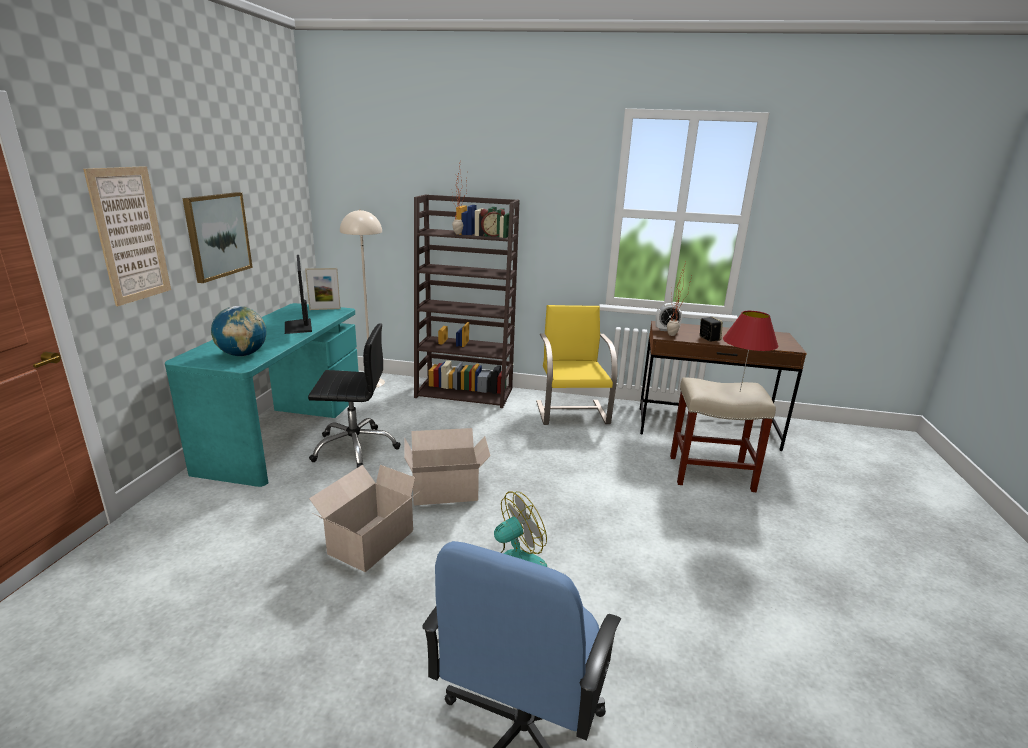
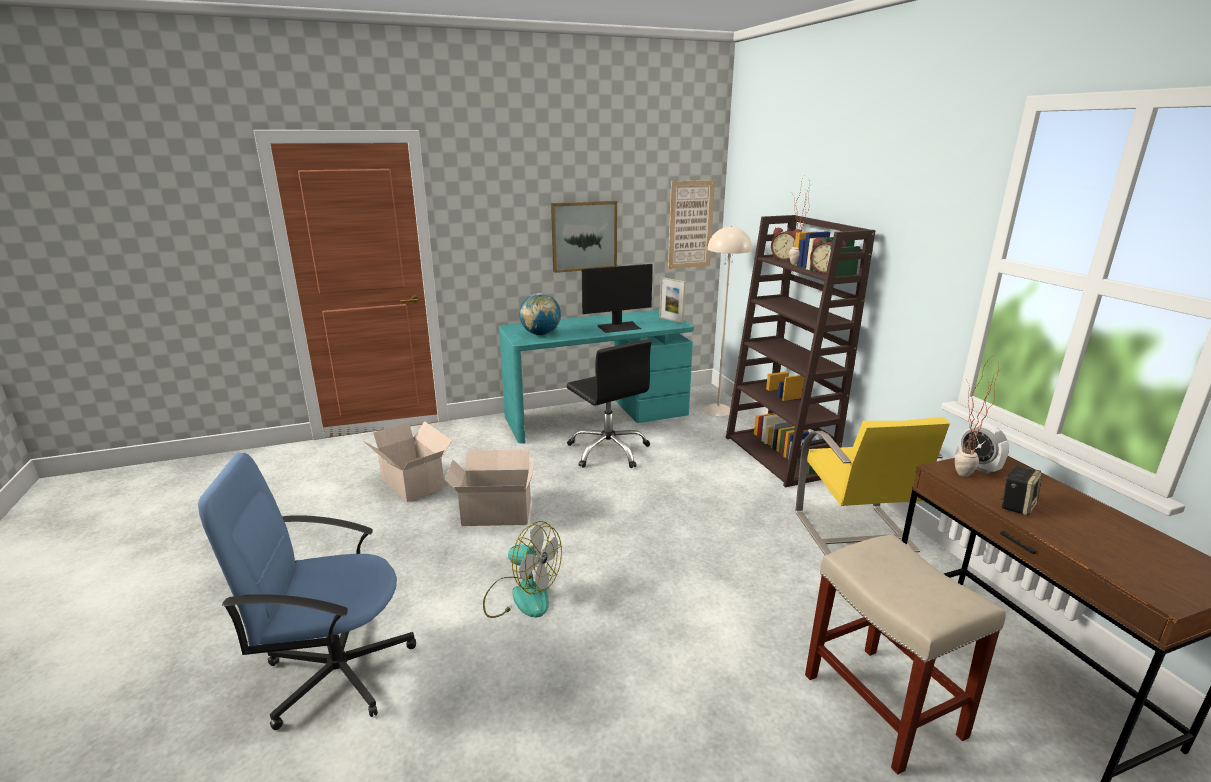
camera: 60 degrees right, 0 degrees up
(130, 235) = (495, 227): picture -> picture (690, 225)
(299, 326) = (619, 327): monitor -> monitor turned 150 degrees counterclockwise
(437, 231) = (785, 259): none -> alarm clock
(447, 491) = (598, 517): cardboard box -> cardboard box (413, 484)
(572, 412) = (854, 532): yellow chair -> yellow chair turned 120 degrees clockwise
(740, 391) = (919, 592): red table lamp -> none

